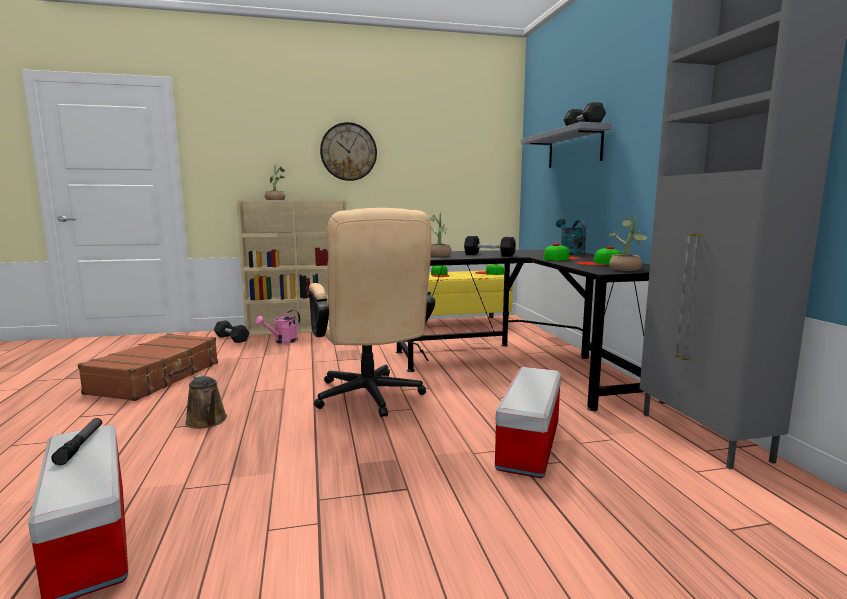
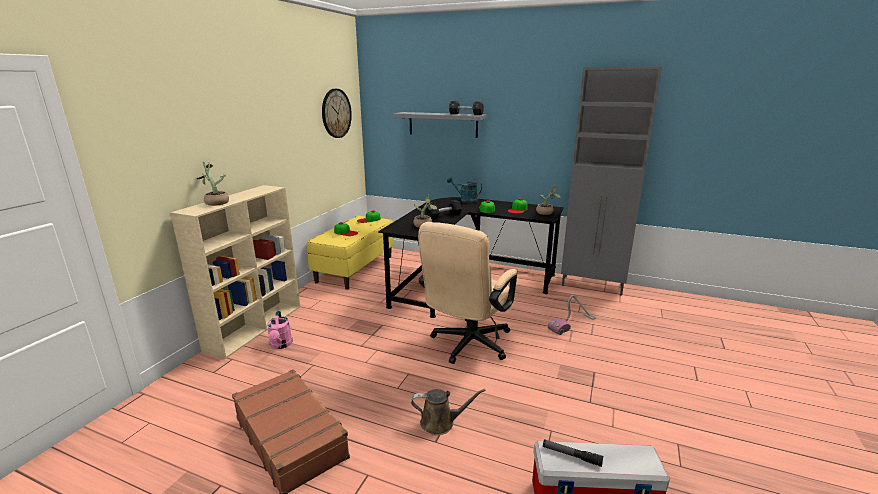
camera: 55 degrees left, 10 degrees up
(231, 338) = (221, 369): black dumbbell -> none
(348, 152) = (258, 134): wall clock -> wall clock (336, 113)
(370, 399) = (467, 345): beige office chair -> beige office chair turned 105 degrees clockwise
(529, 445) = (572, 324): storage box -> vacuum cleaner

